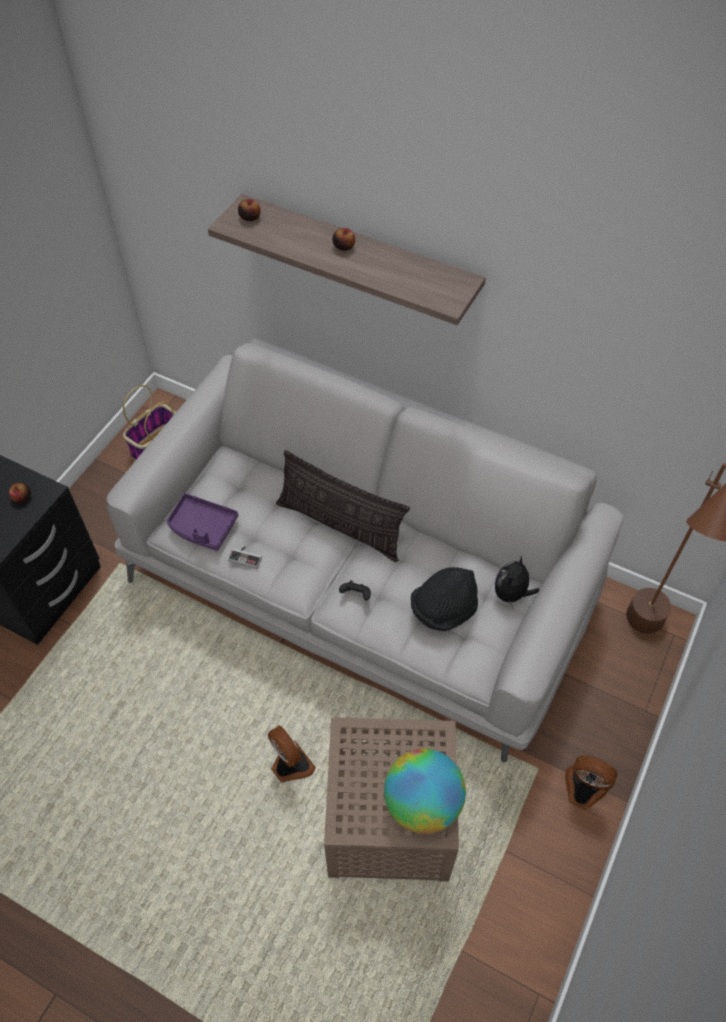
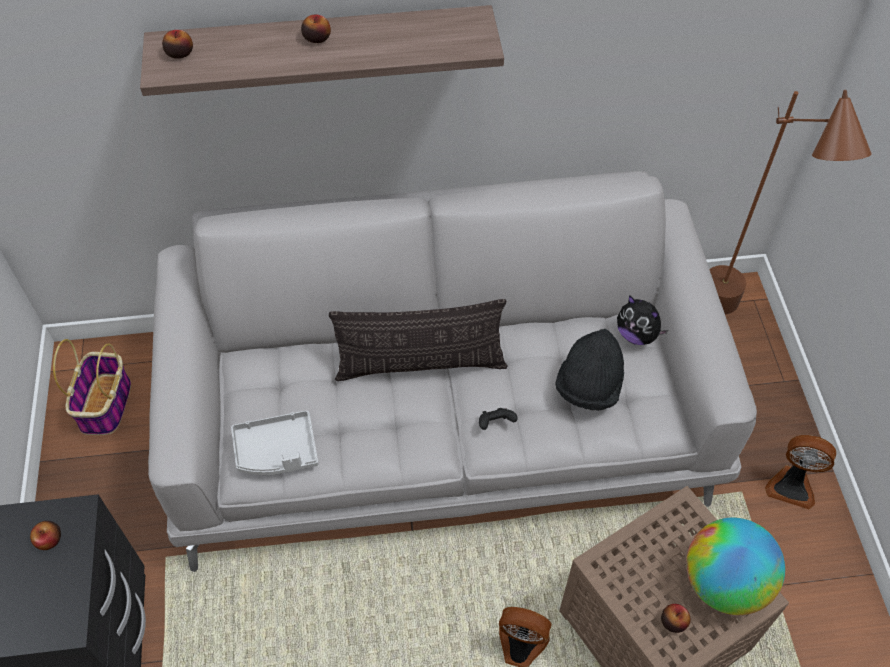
camera: 35 degrees left, 0 degrees up
(202, 527) = (277, 451): purple tray -> grey tray
(246, 557) = (350, 454): game controller -> none
(364, 803) = (673, 621): none -> apple
(511, 594) = (637, 335): plush toy -> plush toy turned 45 degrees counterclockwise
(583, 790) = (791, 485): fan -> fan turned 150 degrees counterclockwise

